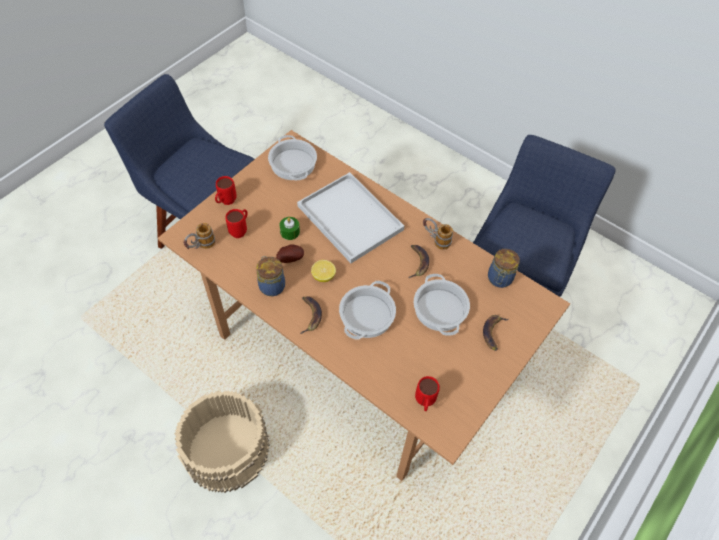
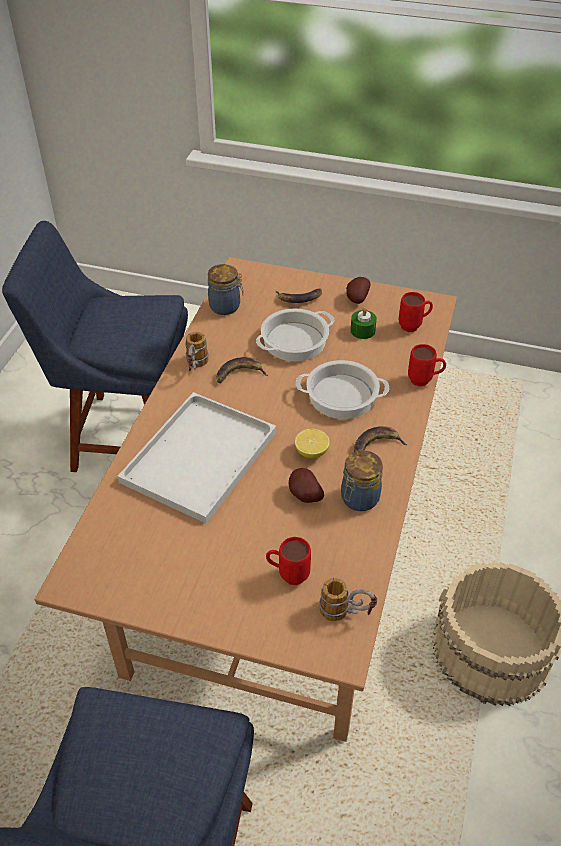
camera: 110 degrees left, 10 degrees down
(225, 202) = (243, 621): red mug -> red mug (424, 381)
(290, 232) = (259, 514): green candle -> green candle (362, 330)
(292, 163) = (118, 564): cooking pot -> none
(477, 375) = (356, 299): none -> potato

